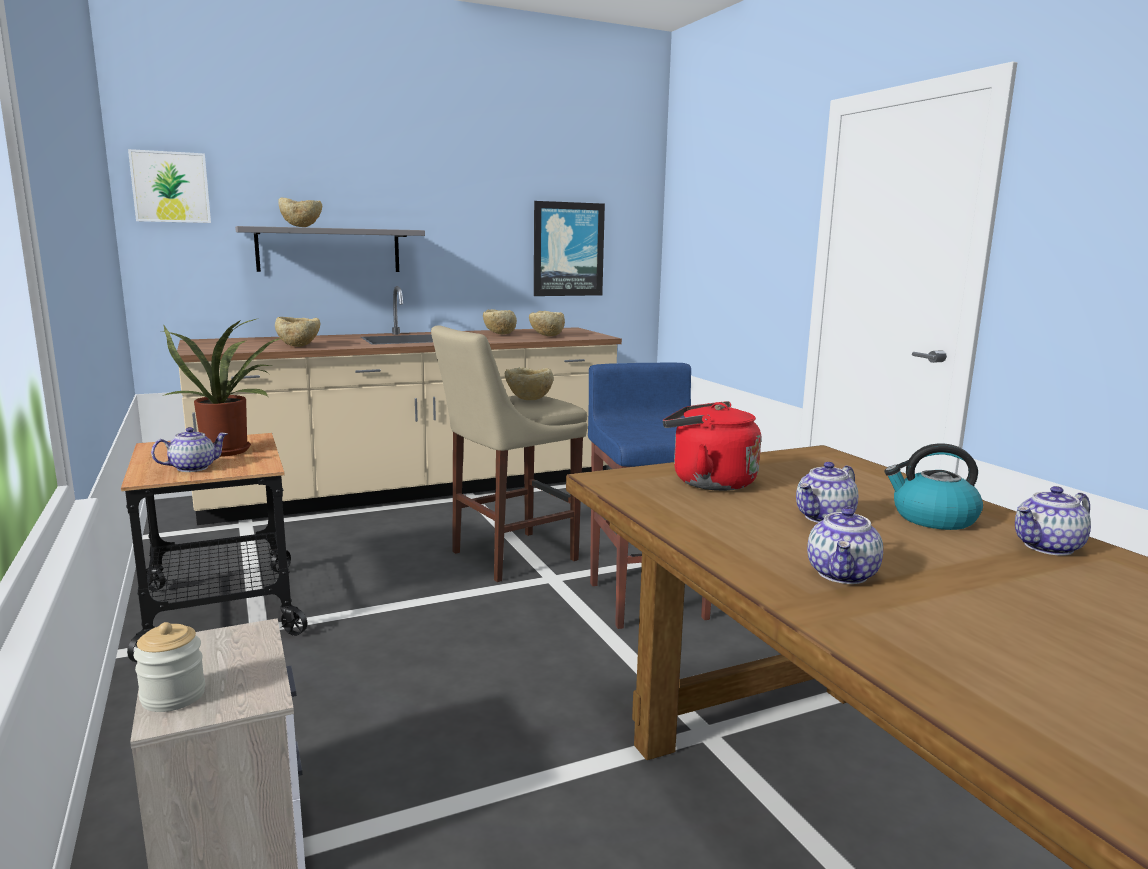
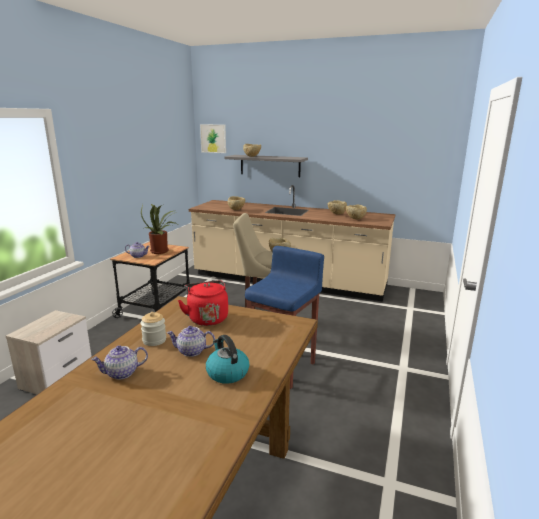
camera: 45 degrees right, 5 degrees up
(173, 696) = (29, 328): jar -> jar (154, 340)
(568, 249) = (394, 169): picture -> none
(1048, 547) = (221, 409): teapot -> none

